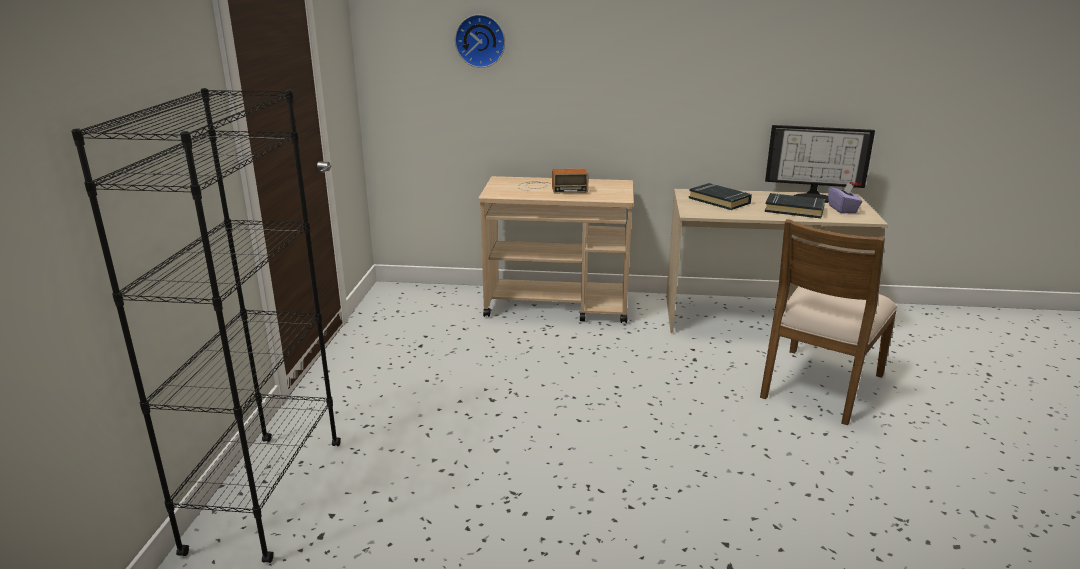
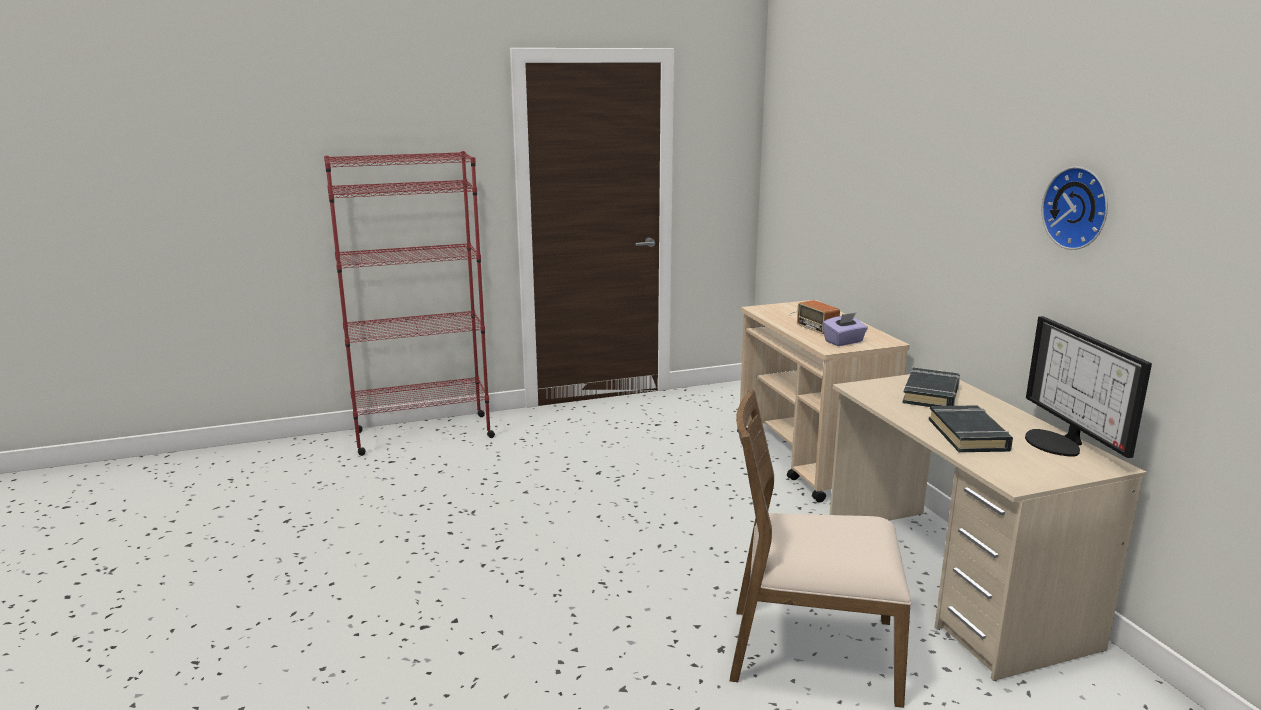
camera: 65 degrees right, 5 degrees down
(266, 495) = (423, 434): black bookcase -> red bookcase
(480, 40) = (825, 153): wall clock -> wall clock (1079, 208)
(842, 209) = (1031, 464): purple tissue box -> purple tissue box (844, 342)

